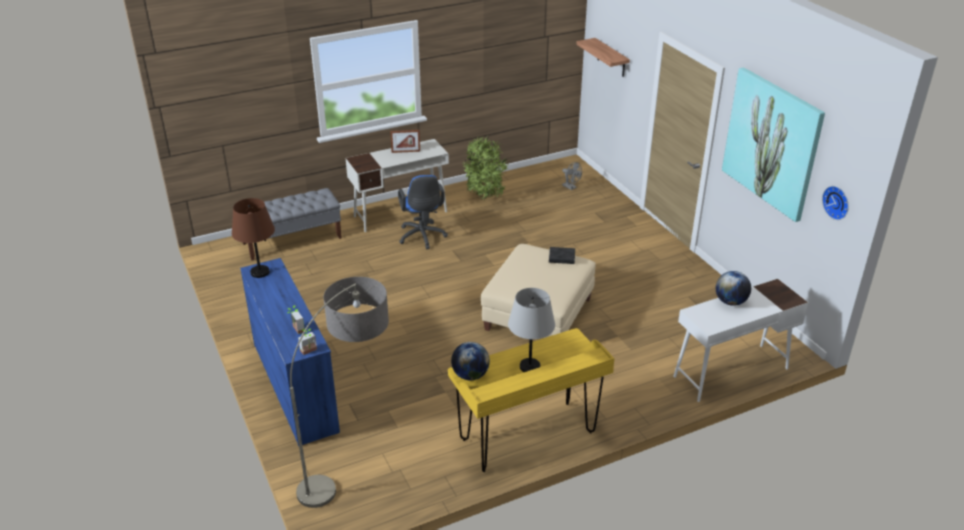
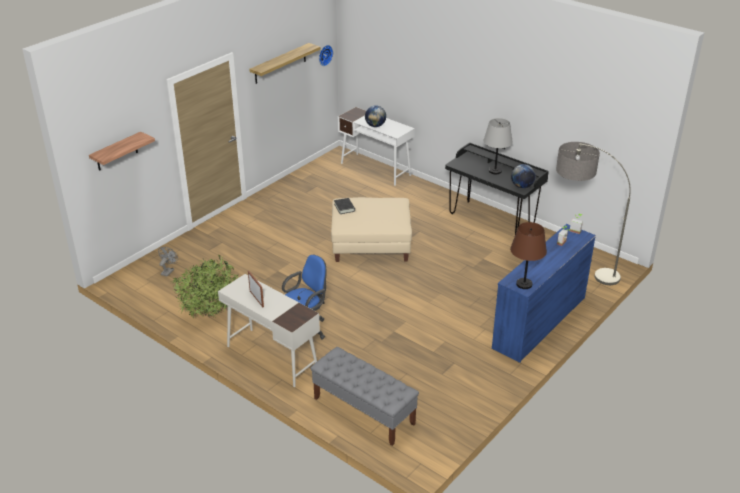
camera: 115 degrees left, 0 degrees up
(528, 437) = (491, 220): yellow desk -> black desk
(772, 142) = (280, 63): picture -> shelf

